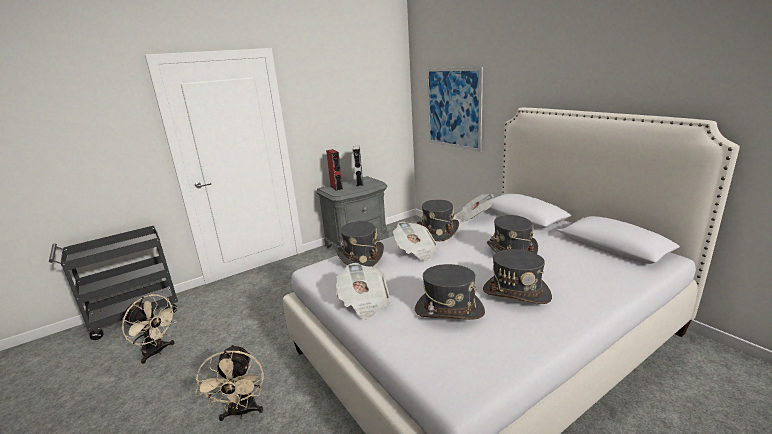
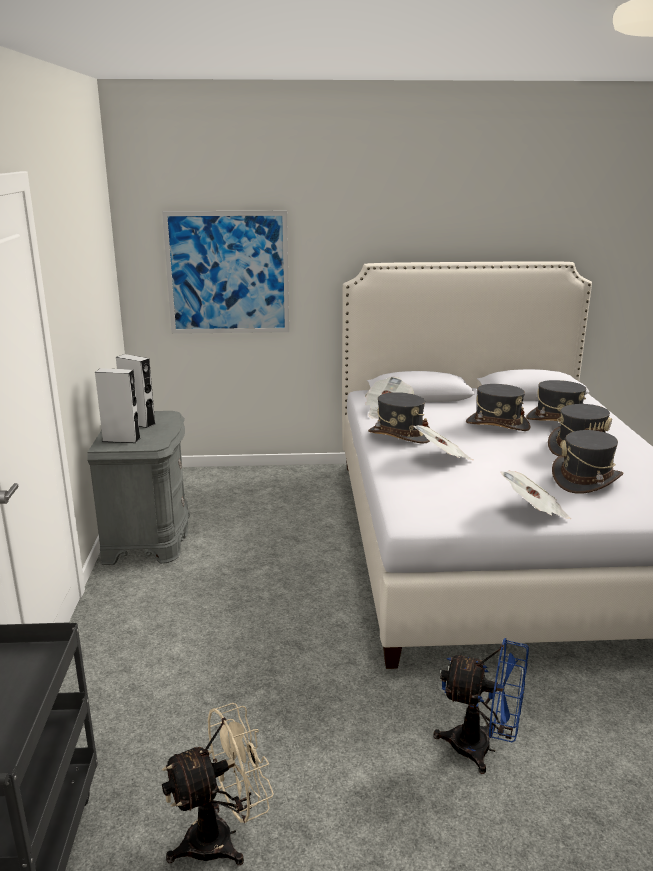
camera: 60 degrees left, 0 degrees up
(242, 412) = (482, 748): beige fan -> blue fan
(336, 187) = (121, 439): red speaker -> grey speaker
(360, 257) = (420, 485): grey hat -> grey hat (558, 420)

